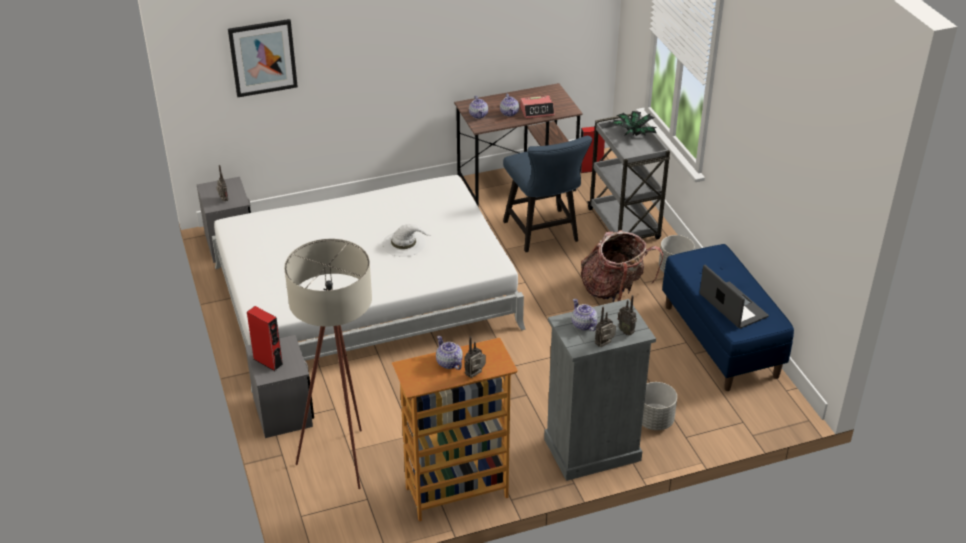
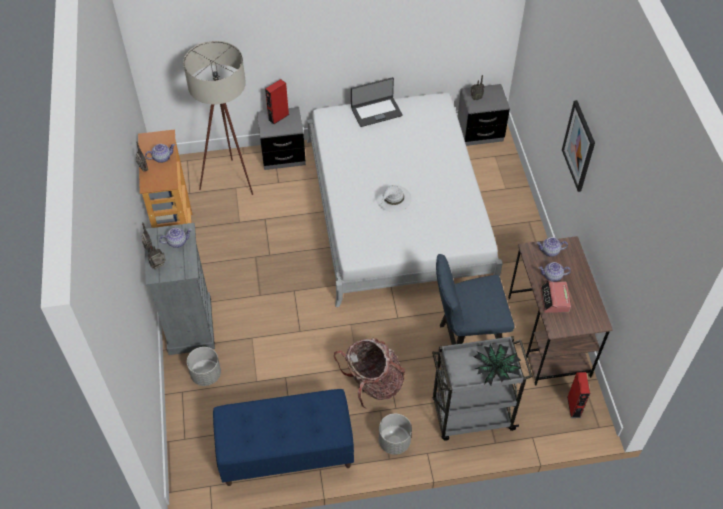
camera: 100 degrees right, 15 degrees up
(263, 57) = (543, 53): picture -> picture (579, 146)
(732, 306) = (258, 421): laptop -> laptop (376, 111)

